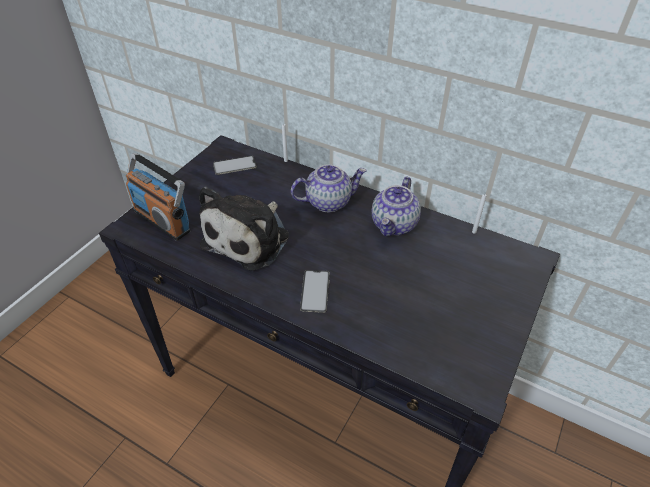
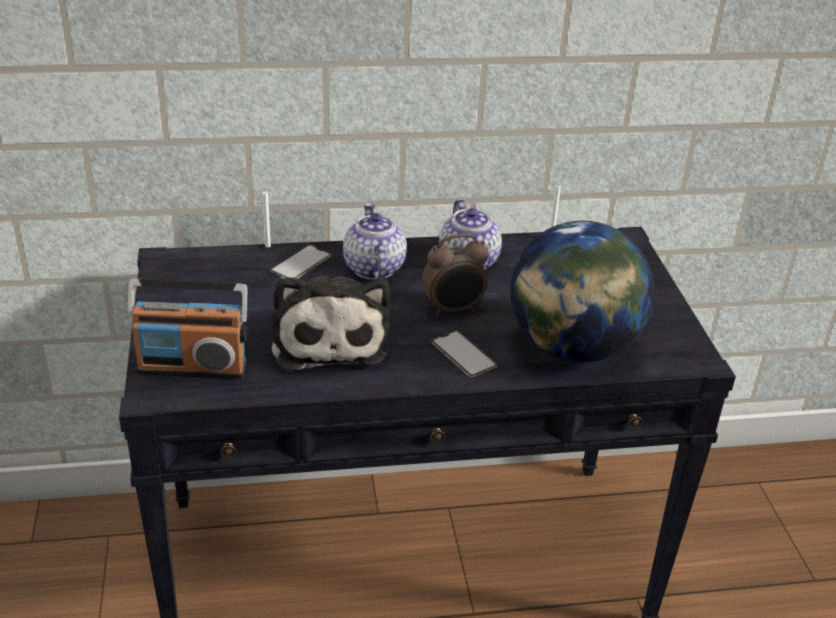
camera: 40 degrees left, 10 degrees down
(234, 165) = (207, 274): phone -> phone (301, 263)
(328, 201) = (373, 268): teapot -> teapot turned 45 degrees counterclockwise
(345, 255) = (453, 310): none -> alarm clock
(393, 326) = (572, 348): none -> globe

